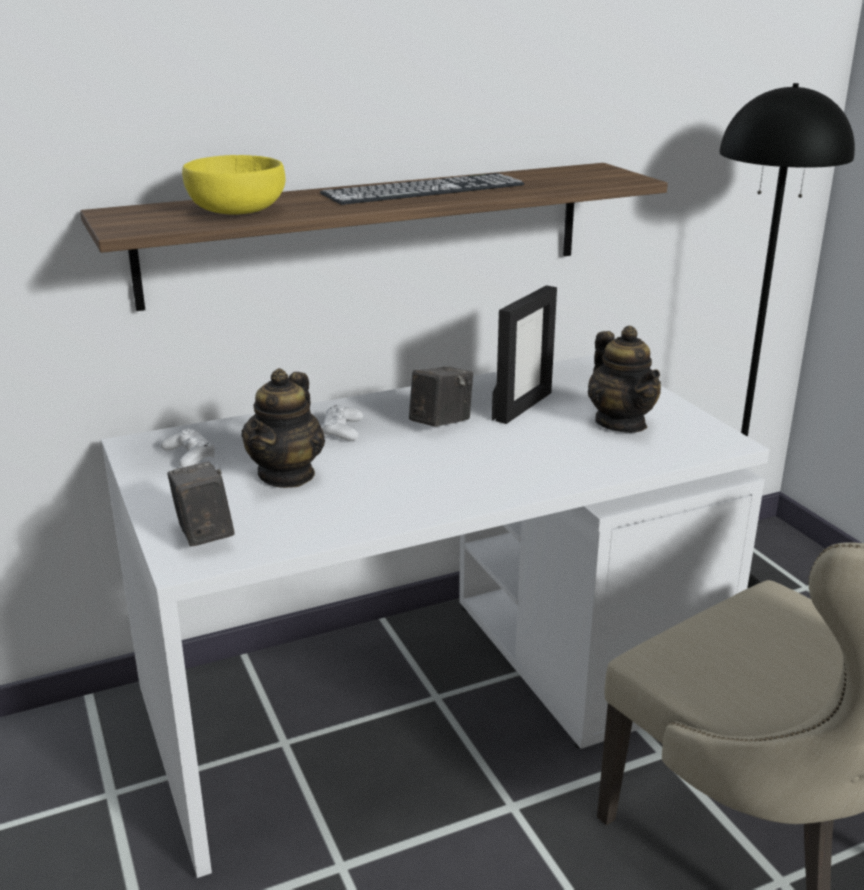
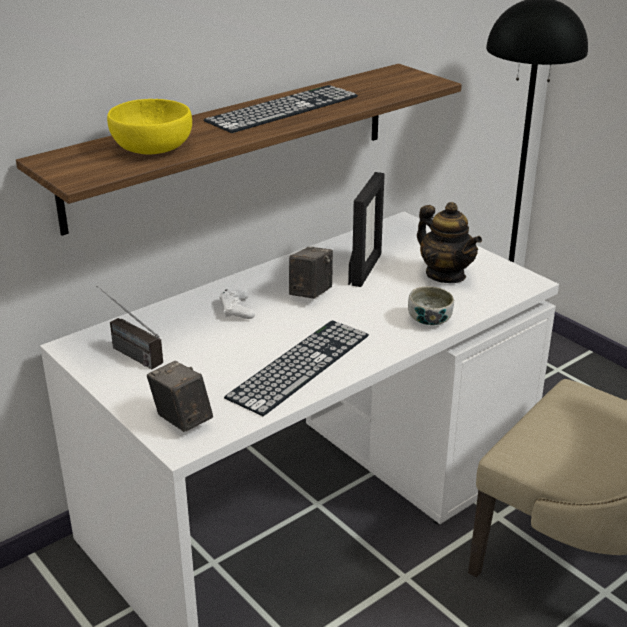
camera: 15 degrees left, 5 degrees up
(189, 455) = (125, 350): white game controller -> radio
(287, 474) = (216, 356): teapot -> none
(380, 497) = (299, 365): none -> keyboard
(573, 468) = (429, 320): none -> bowl

